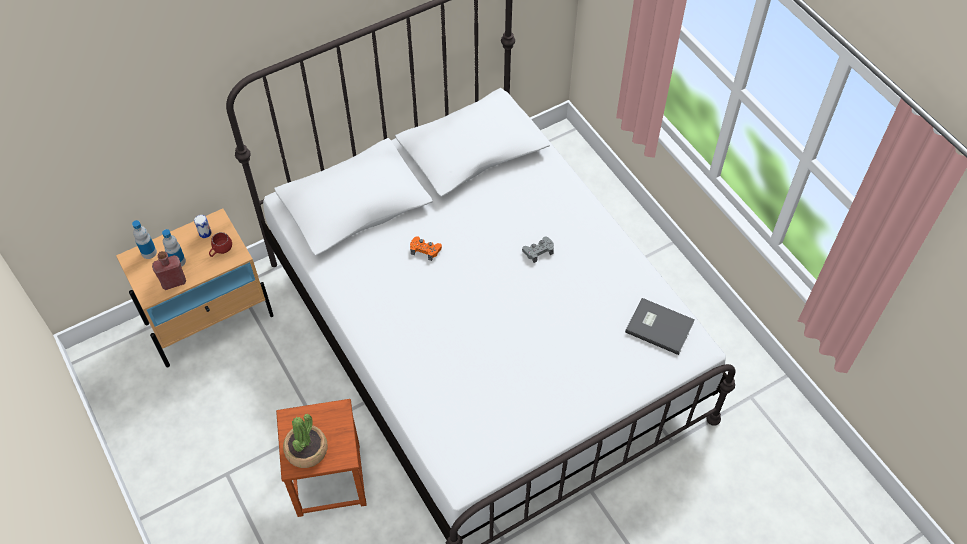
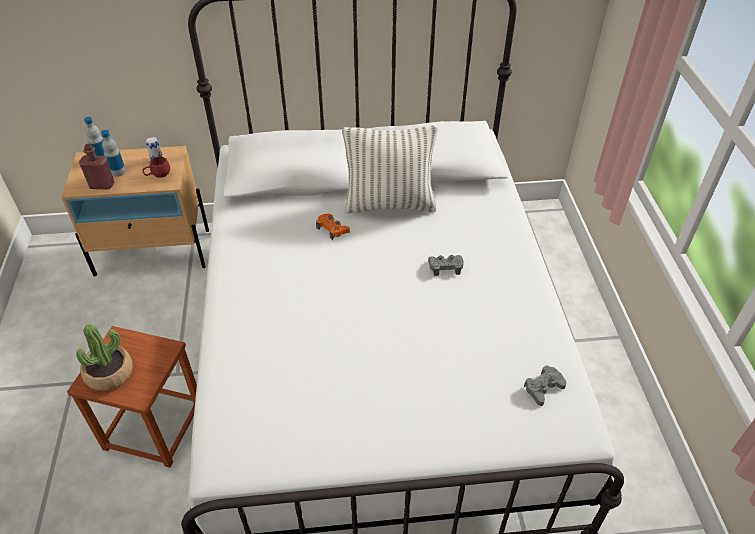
camera: 25 degrees right, 10 degrees down
(459, 206) = (389, 204): none -> pillow
(659, 326) = (543, 388): grey book -> grey game controller

